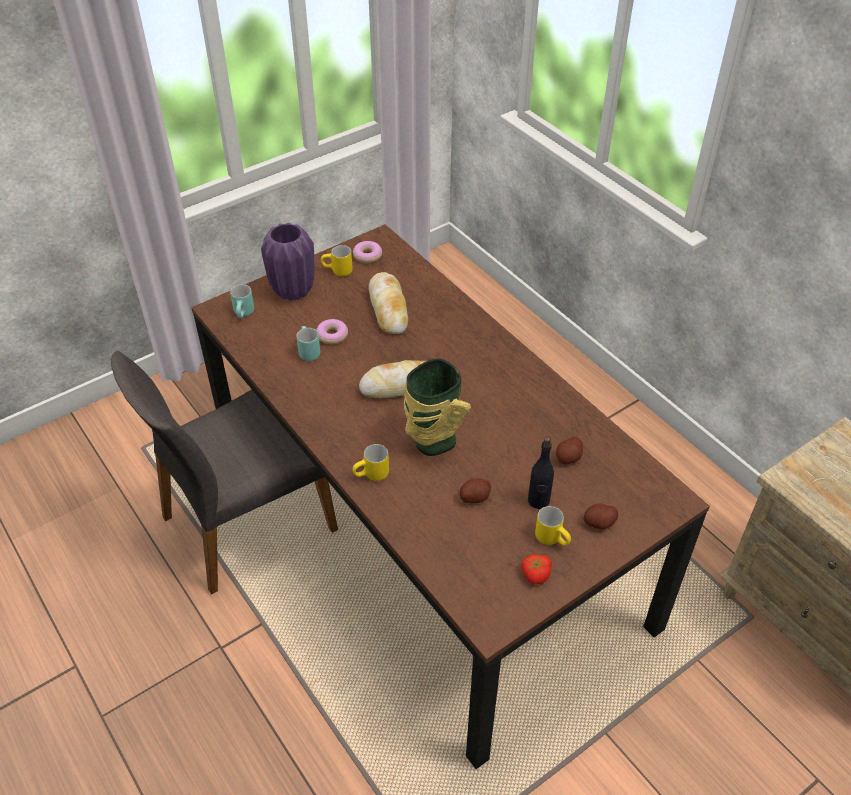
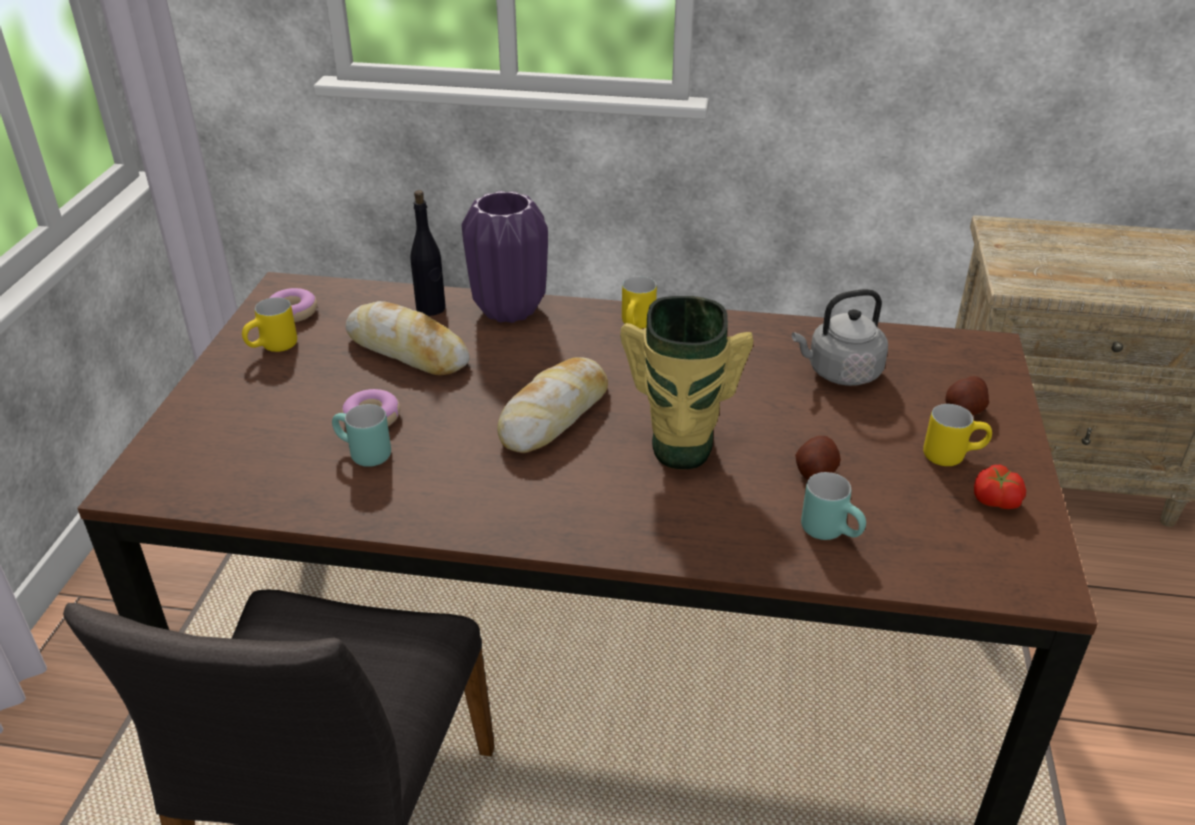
camera: 45 degrees left, 10 degrees down
(245, 314) = (193, 466): turquoise mug -> turquoise mug (832, 531)
(292, 290) = (233, 400): purple vase -> purple vase (508, 309)
(372, 476) = (669, 533): yellow mug -> yellow mug (638, 326)
(538, 500) = (880, 430): black bottle -> black bottle (431, 308)
(568, 457) = (840, 373): potato -> grey kettle

